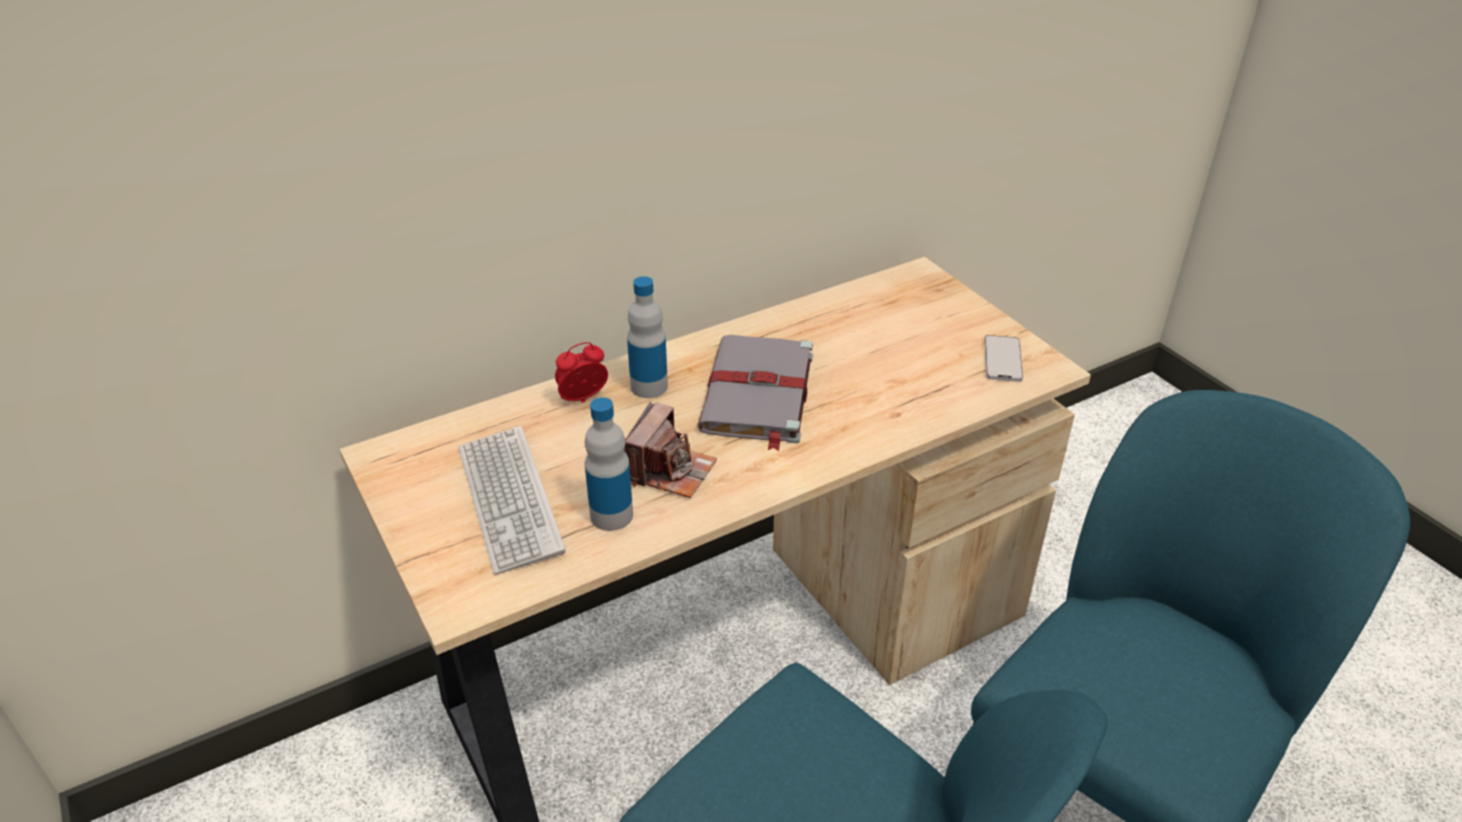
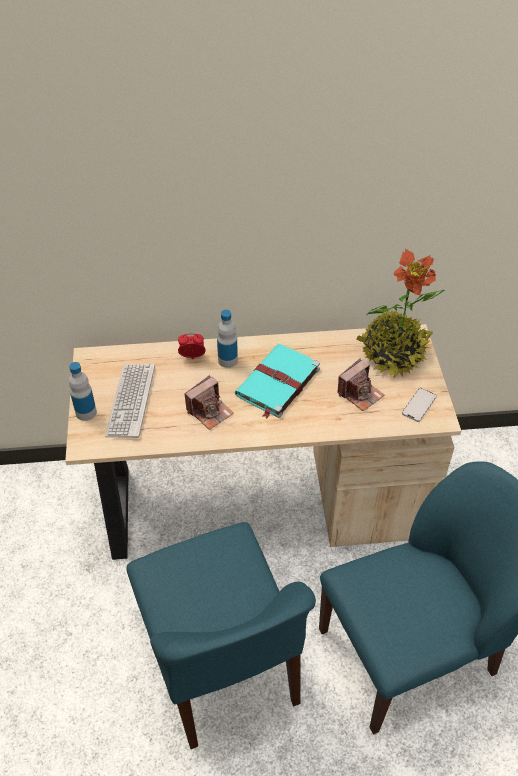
camera: 25 degrees right, 10 degrees up
(611, 515) = (170, 425): bottle -> bottle (86, 412)
(757, 394) = (277, 383): grey book -> turquoise book
(902, 370) = (360, 394): none -> camera
(908, 305) = (392, 354): none -> potted plant

